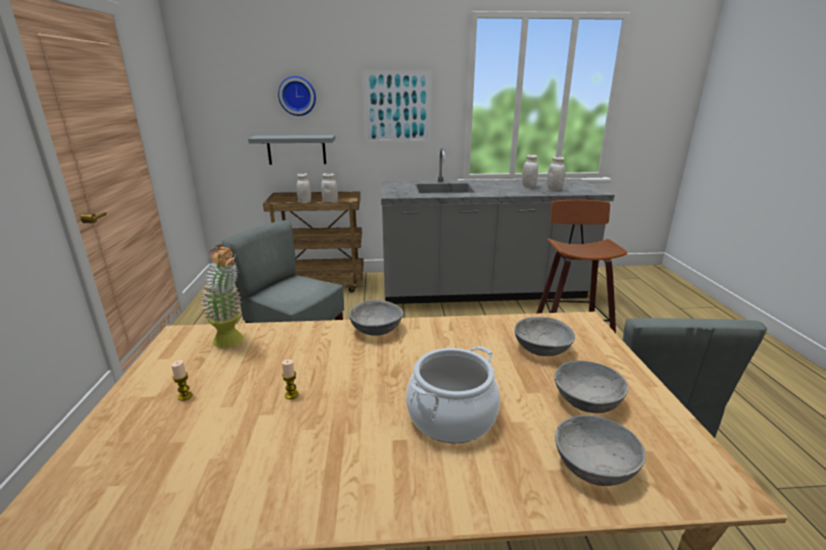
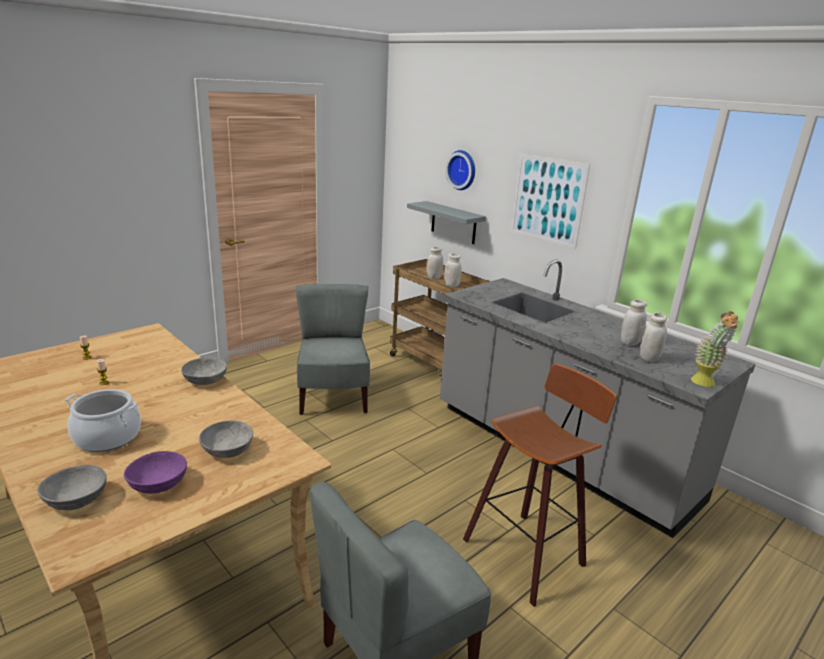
camera: 50 degrees right, 0 degrees up
(232, 343) = (150, 346): potted plant -> potted plant (705, 384)
(587, 400) = (158, 484): grey bowl -> purple bowl

